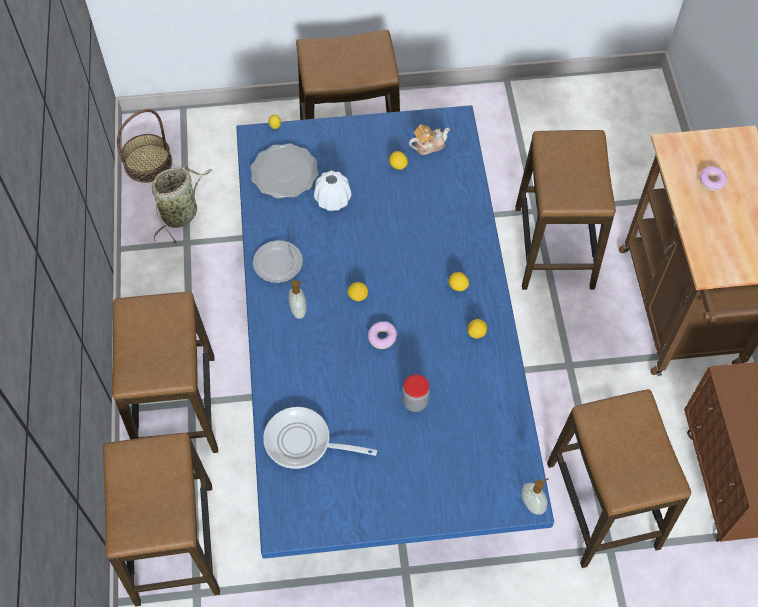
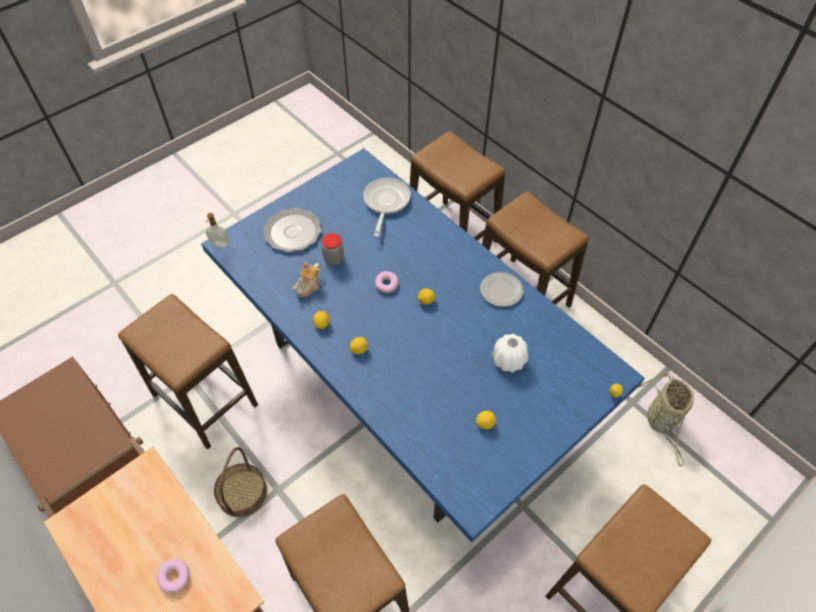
camera: 145 degrees right, 5 degrees down
(148, 163) = (732, 446): basket -> basket (242, 493)
(284, 173) = (565, 359): plate -> plate (293, 232)
(299, 310) = (457, 270): soap dispenser -> none
(303, 442) = (385, 203): frying pan -> frying pan turned 60 degrees counterclockwise
(428, 145) = (476, 461): teapot -> teapot (309, 286)

